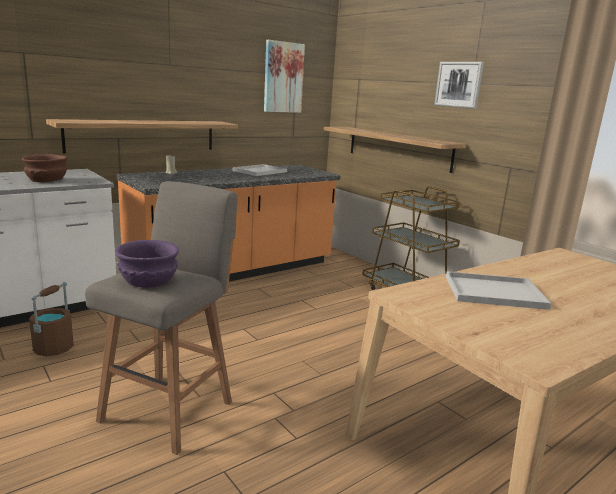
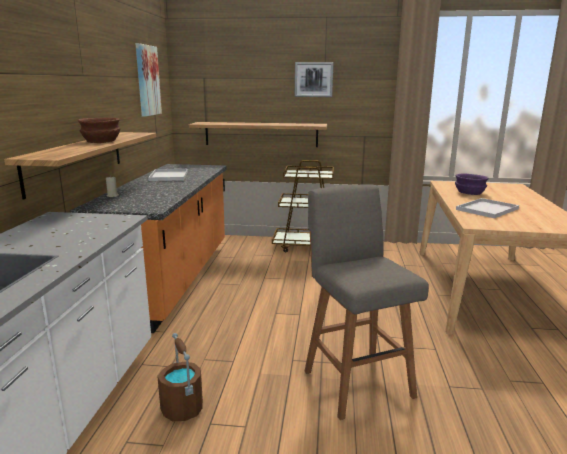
camera: 45 degrees left, 0 degrees up
(47, 180) = (78, 232): brown bowl -> brown bowl (102, 141)
(149, 280) = (376, 271): purple bowl -> purple bowl (469, 193)

